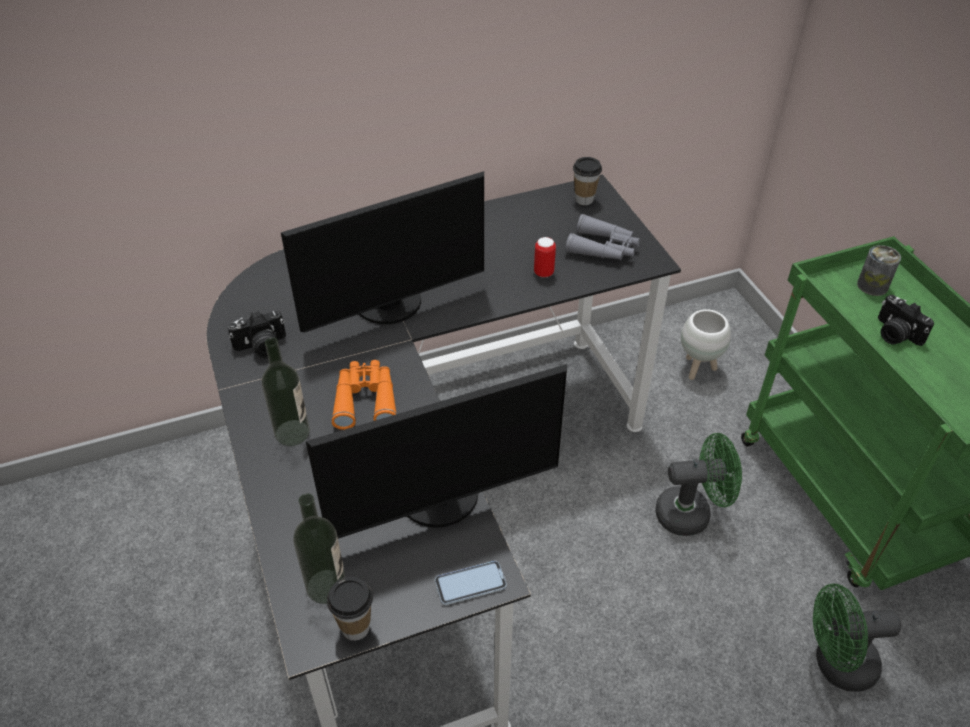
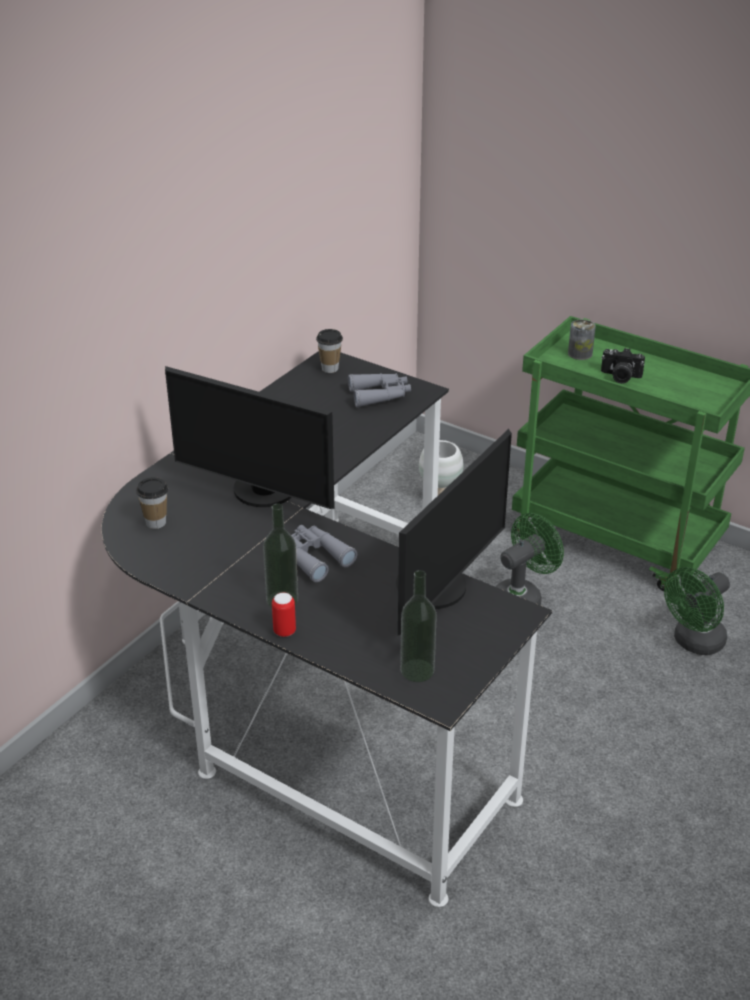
camera: 35 degrees left, 10 degrees down
(262, 347) = (188, 560): camera -> none
(355, 627) = (463, 681): cup -> cup (156, 523)
(365, 399) = (313, 557): orange binoculars -> grey binoculars
(391, 306) = (261, 493): monitor -> monitor turned 90 degrees clockwise
(470, 584) = (510, 623): phone -> none
(543, 273) = (353, 427): can -> can (284, 631)

